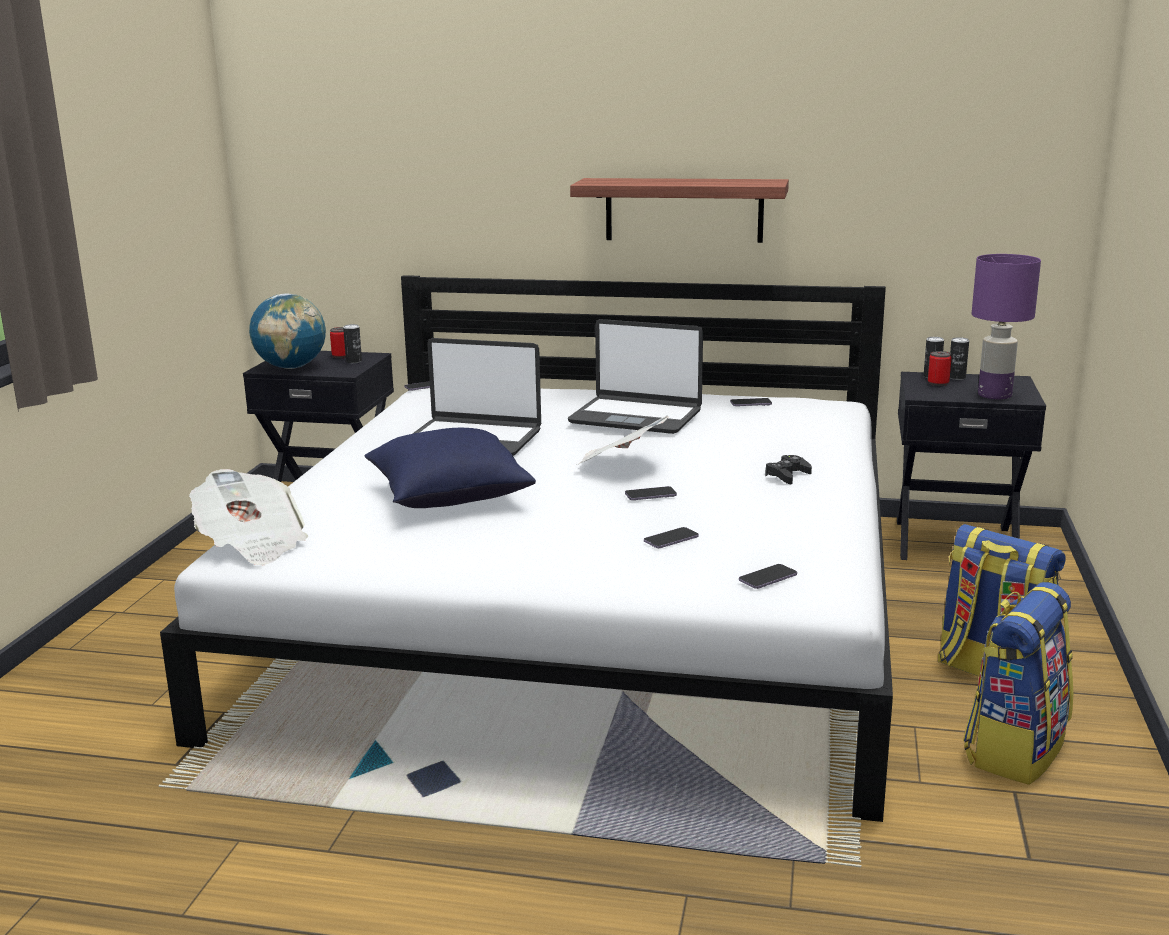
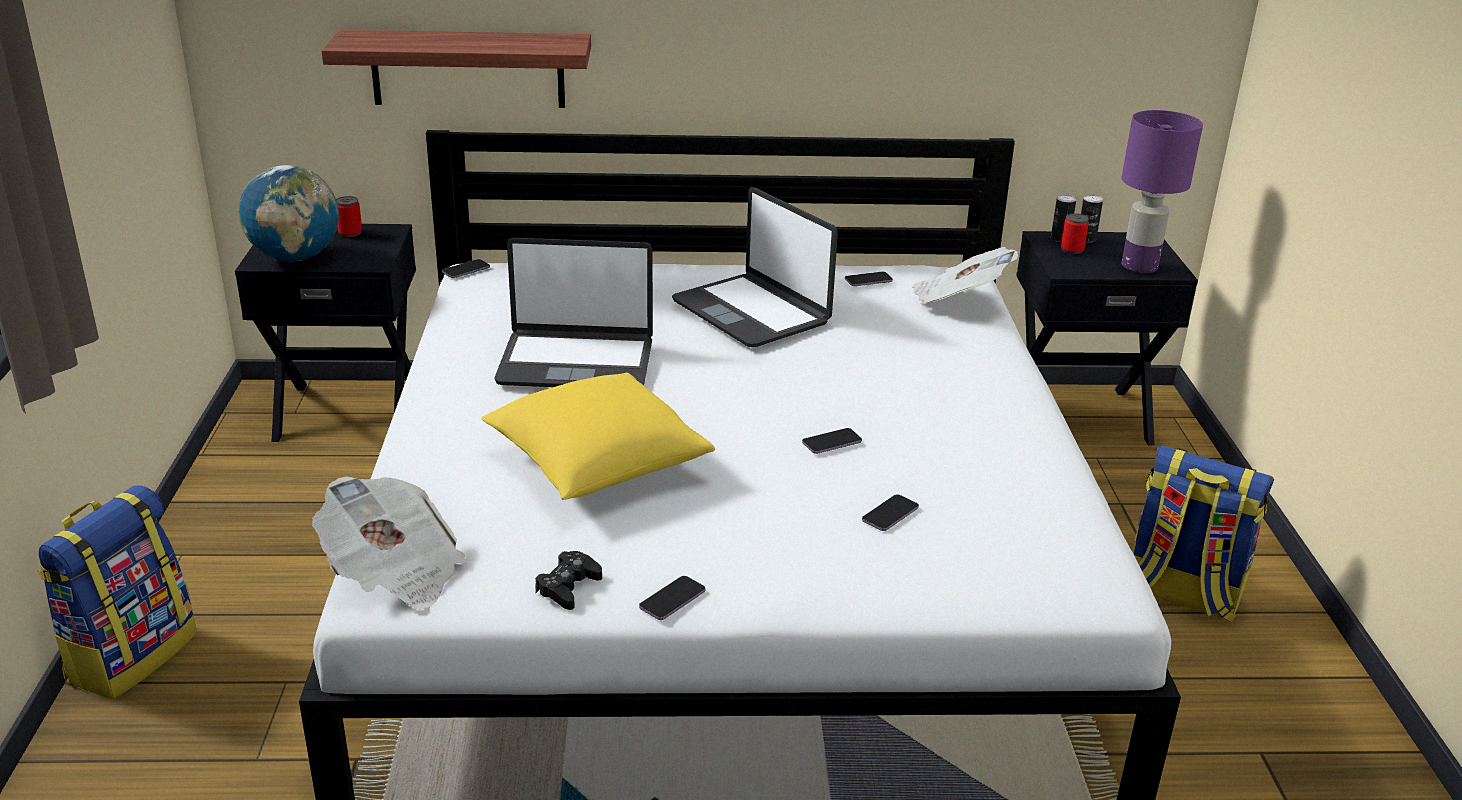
camera: 15 degrees left, 10 degrees up
(354, 361) = (372, 242): can -> none
(449, 497) = (597, 465): blue pillow -> yellow pillow
(620, 465) = (774, 395): newspaper -> newspaper (958, 299)
(636, 417) = (752, 312): laptop -> laptop turned 45 degrees clockwise
(684, 210) = (782, 49): shelf -> shelf (468, 69)
(768, 578) = (1025, 568): phone -> phone (672, 600)
(787, 475) = (965, 398): black game controller -> black game controller (568, 587)
(1014, 749) = (1240, 696): backpack -> backpack (131, 655)

